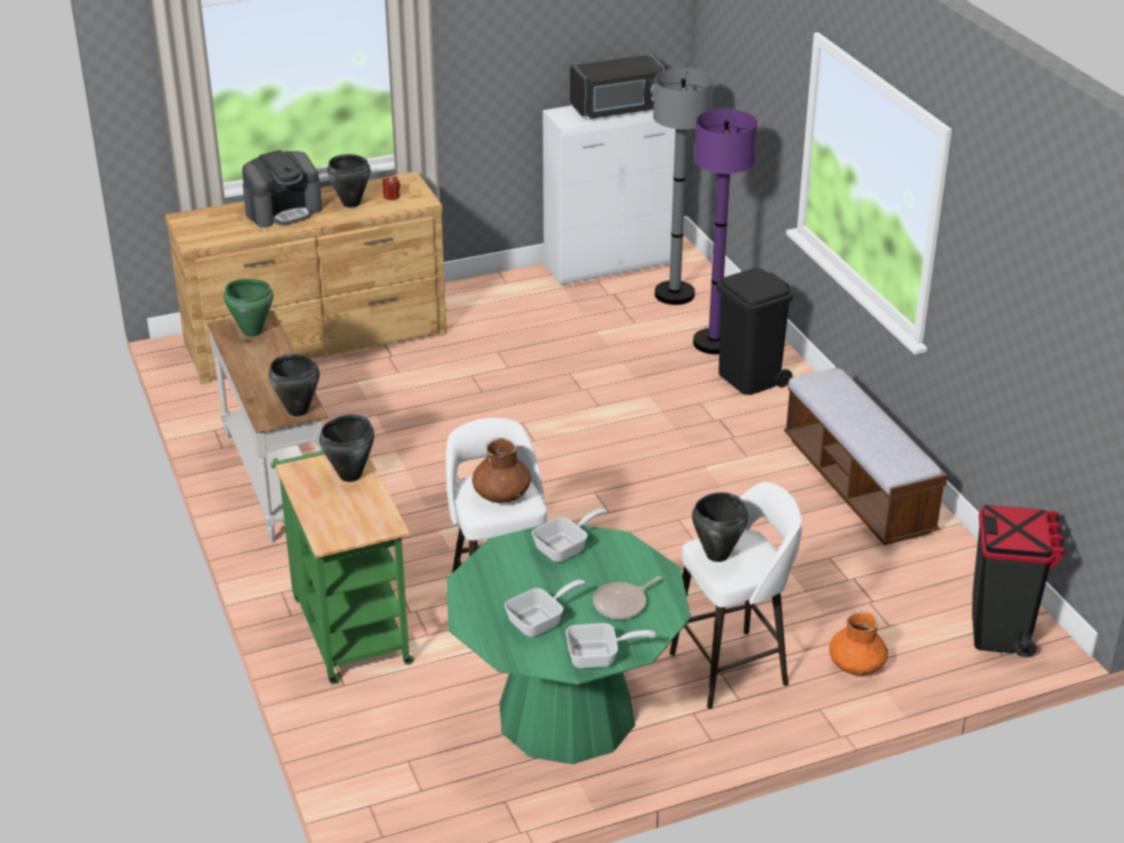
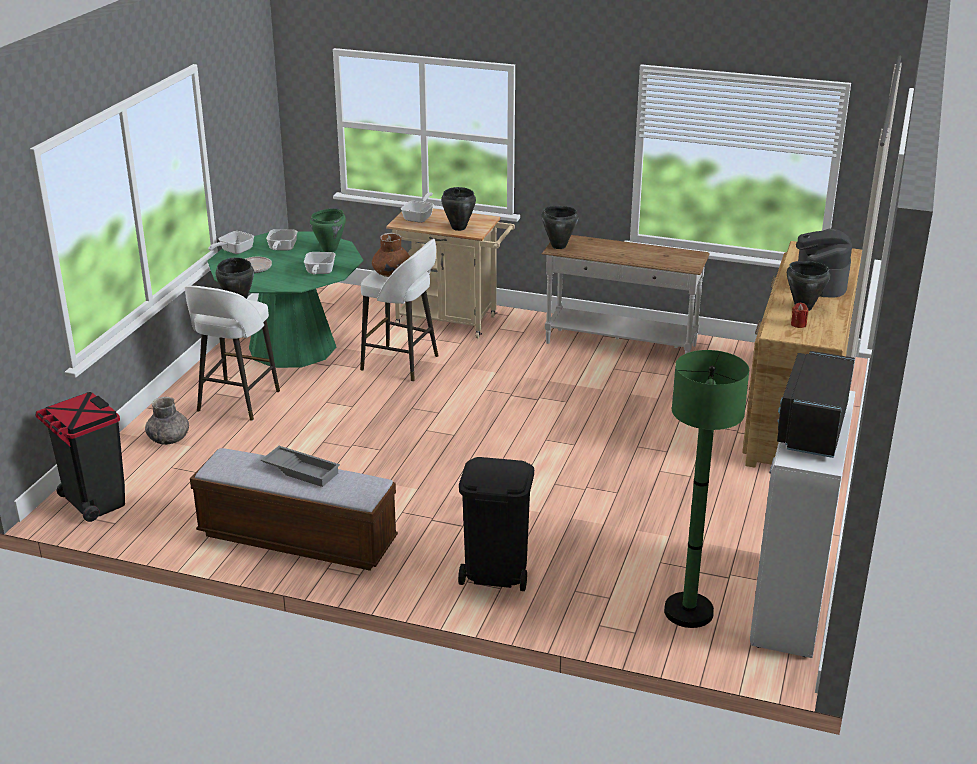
camera: 130 degrees right, 5 degrees down
(252, 331) = (676, 259): green cooking pot -> green cooking pot (330, 249)
(348, 625) = (452, 321): green cart -> beige cart
(349, 521) = (419, 217): none -> frying pan
(674, 294) = (688, 612): grey floor lamp -> green floor lamp
(714, 343) = (574, 585): purple floor lamp -> none
(851, 418) = (302, 470): none -> grey tray
(856, 665) = (168, 439): orange vase -> grey vase

